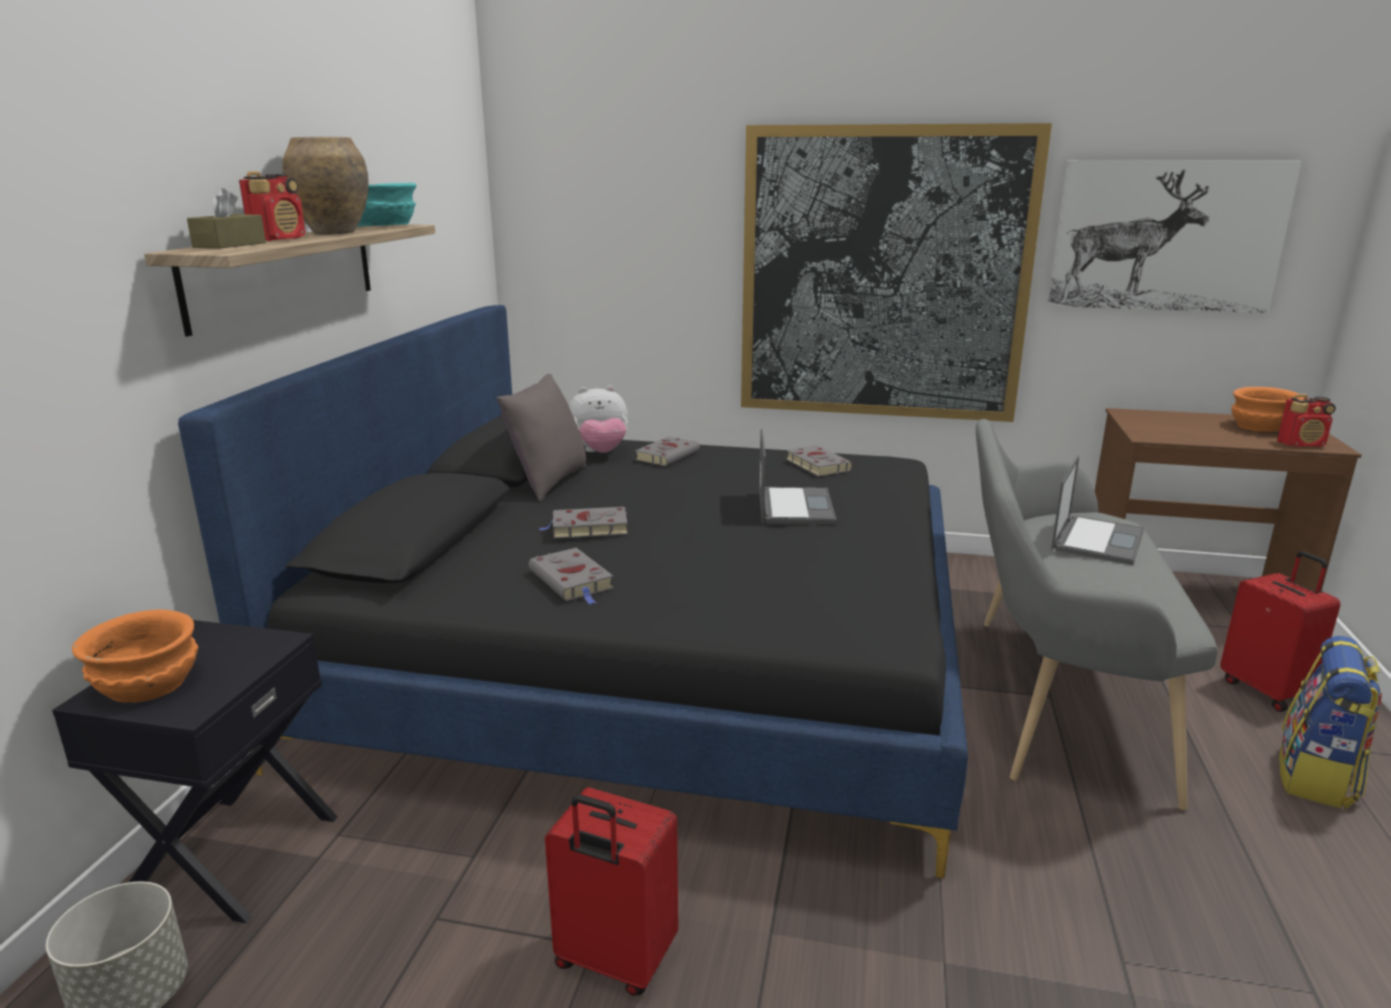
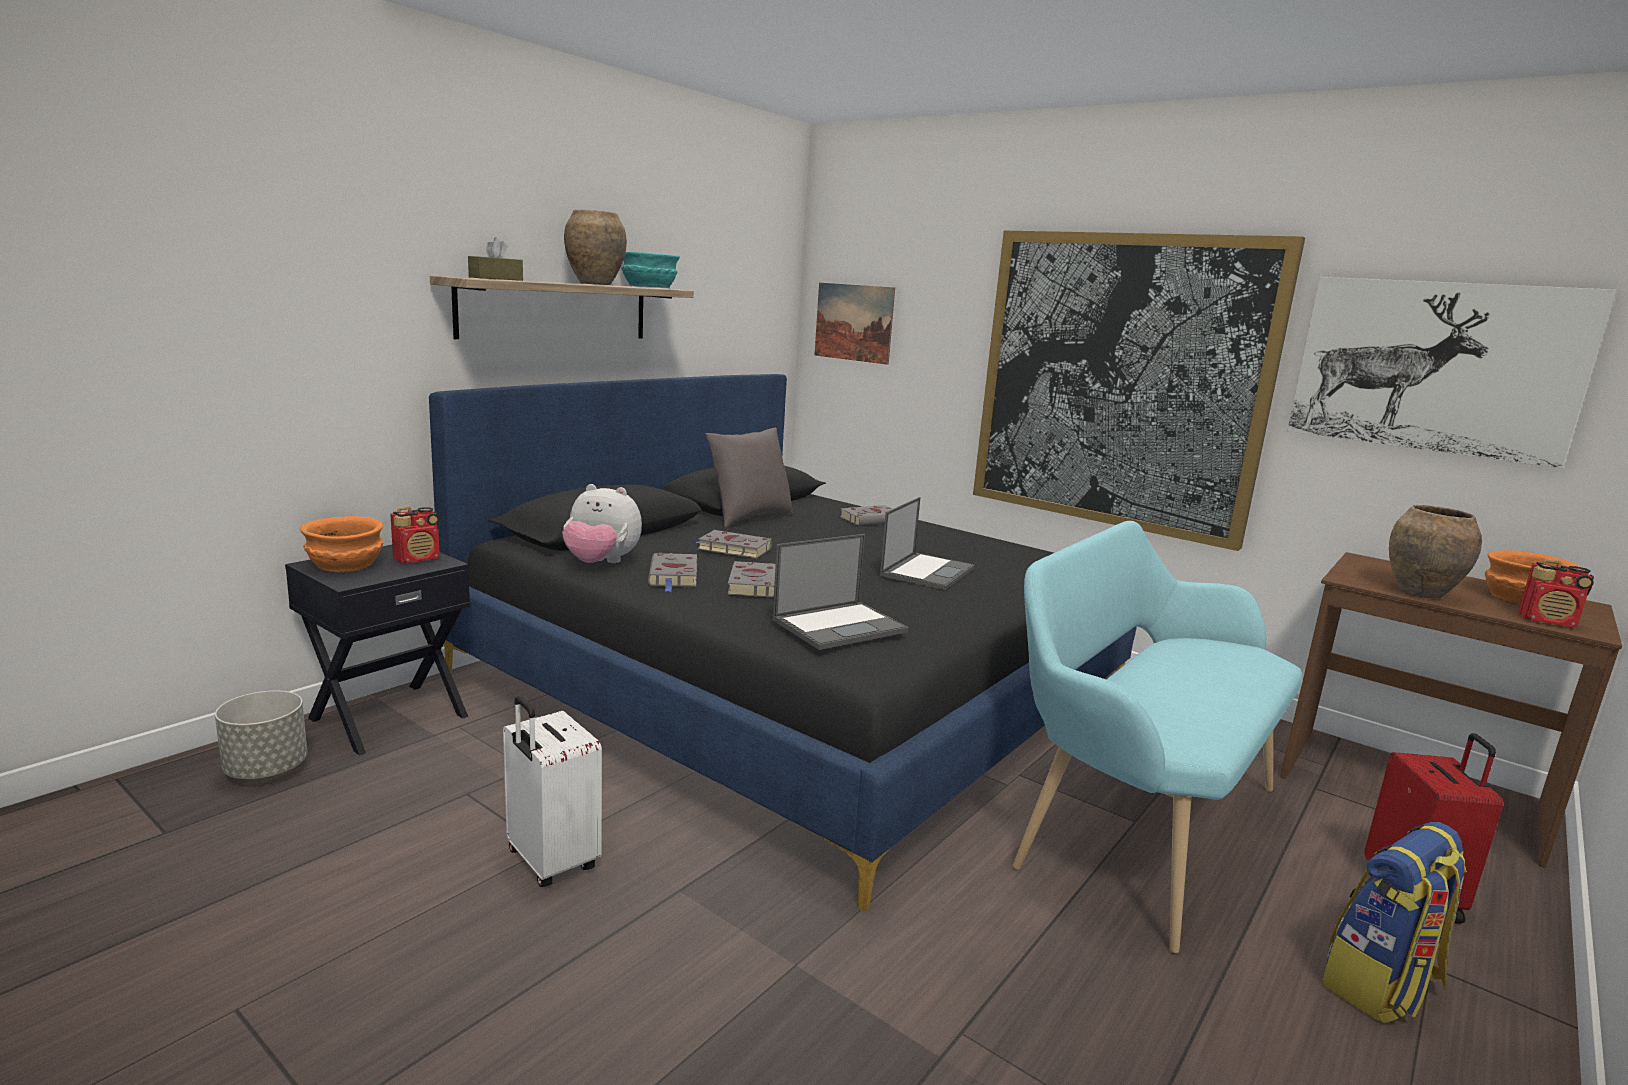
camera: 25 degrees right, 5 degrees down
(279, 239) = (541, 281): radio -> radio (418, 559)
(568, 235) = (853, 322): none -> picture
(600, 453) = (818, 508): plush toy -> plush toy (601, 563)
(613, 961) = (550, 862): red suitcase -> white suitcase
(816, 465) = (995, 550): grey book -> grey book (753, 584)
(1051, 697) = (1135, 822): grey bench -> turquoise bench
(1097, 540) = (1219, 666): laptop -> laptop (840, 625)
(1203, 438) = (1419, 593): none -> brown vase

